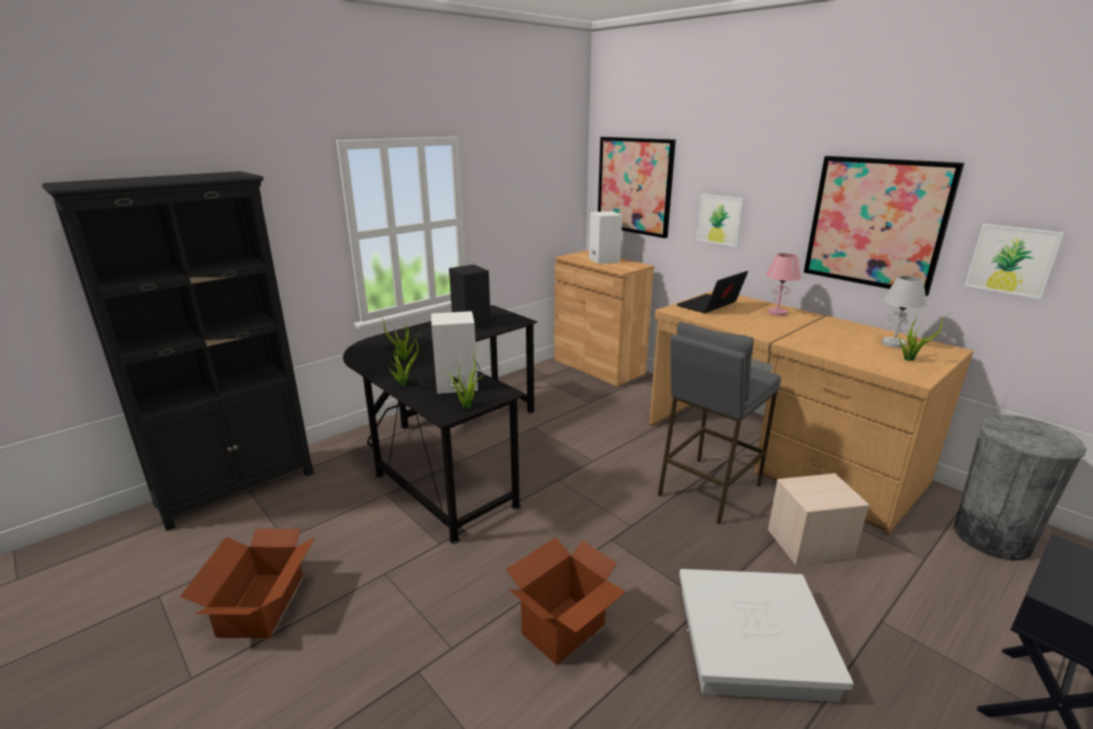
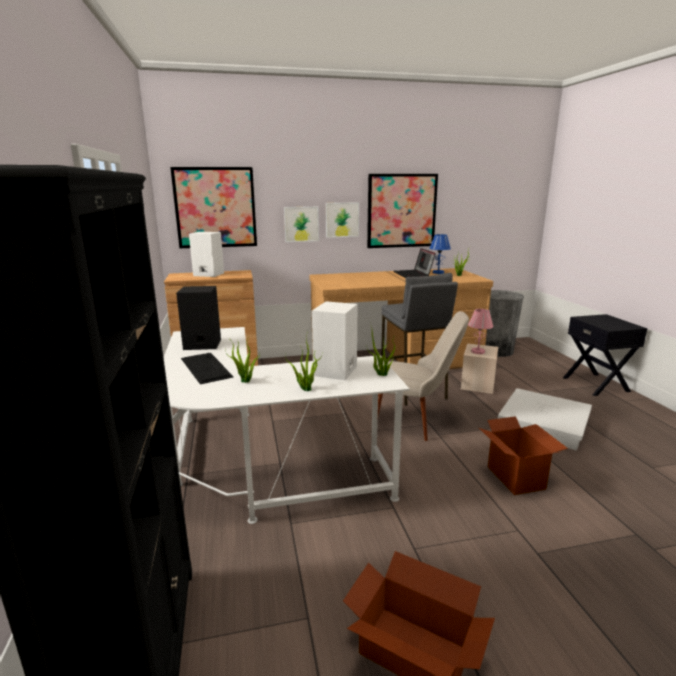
camera: 60 degrees left, 5 degrees down
(448, 450) = (257, 469): black desk -> white desk
(617, 513) = (413, 424): none -> beige chair
(710, 306) = (337, 281): laptop -> laptop (413, 274)
(777, 313) = (370, 275): pink table lamp -> pink table lamp (478, 351)
(893, 344) = (438, 272): white table lamp -> blue table lamp
(1012, 260) = (462, 220): picture -> picture (342, 219)

